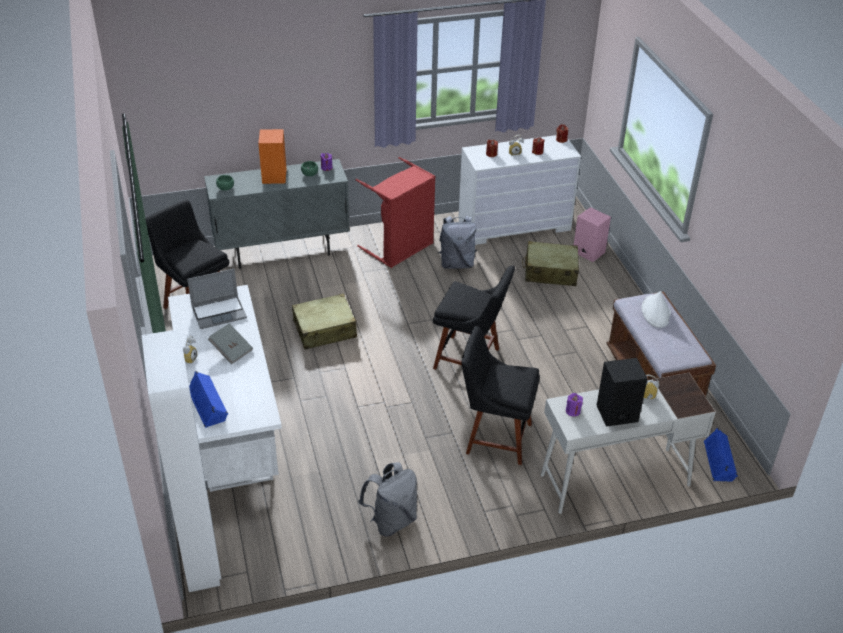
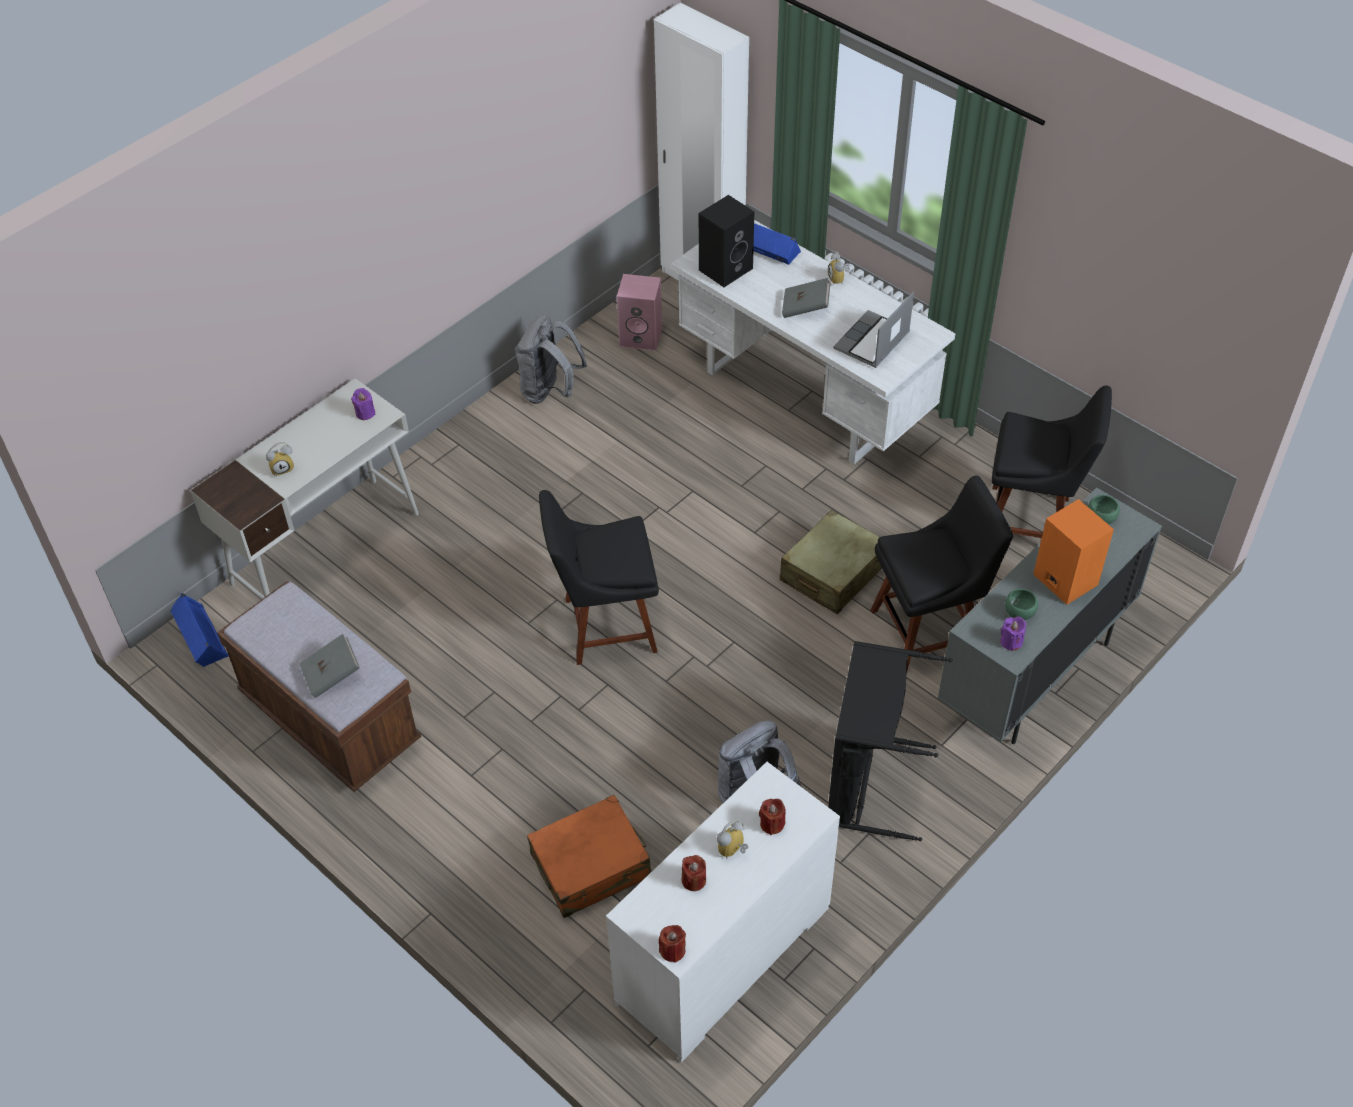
camera: 150 degrees right, 10 degrees up
(400, 249) = (866, 782): red laundry basket -> black laundry basket
(495, 437) = (499, 532): black chair -> black chair (929, 630)
(550, 272) = (591, 866): beige suitcase -> orange suitcase
(587, 252) = (553, 957): pink speaker -> pink speaker (642, 337)
(616, 414) = (311, 432): black speaker -> black speaker (726, 268)
(656, 312) = (332, 675): white hat -> grey book

